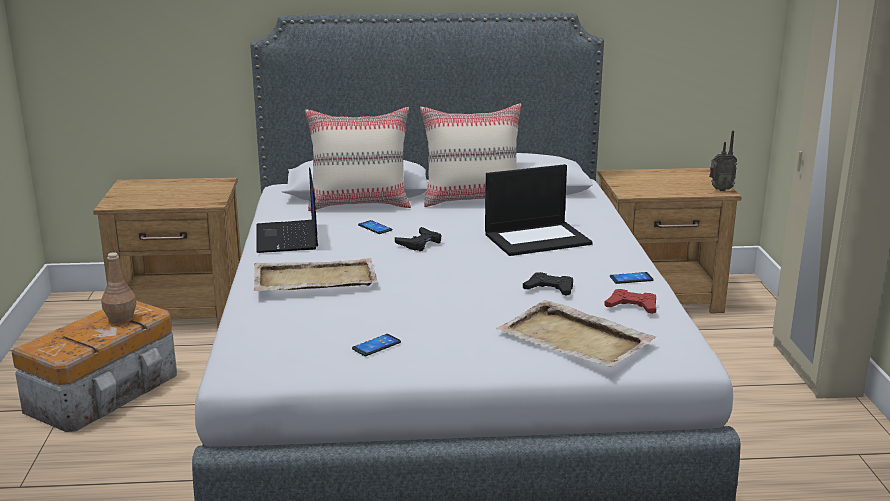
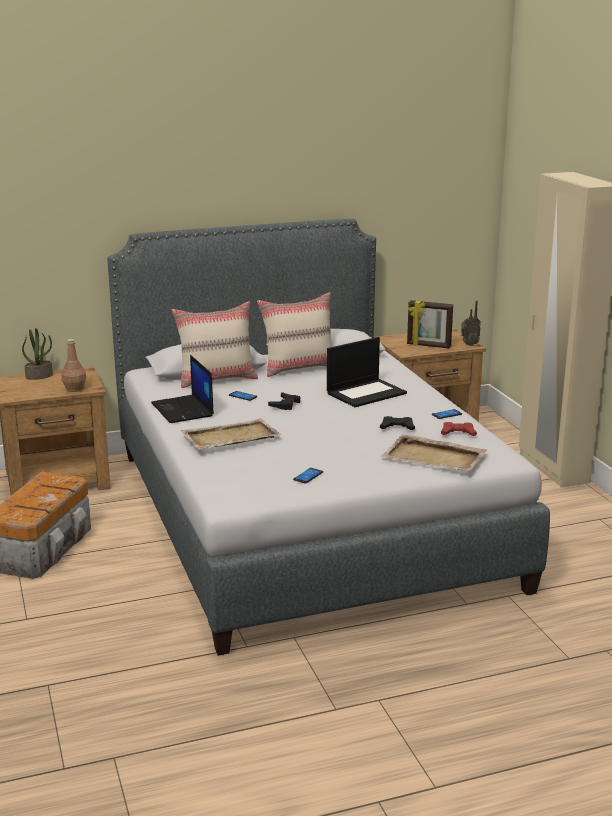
camera: 15 degrees left, 0 degrees up
(120, 319) = (51, 487): brown bottle -> brown bottle (74, 389)
(167, 183) = (39, 376): none -> potted plant
(664, 187) = (428, 346): none -> picture frame

